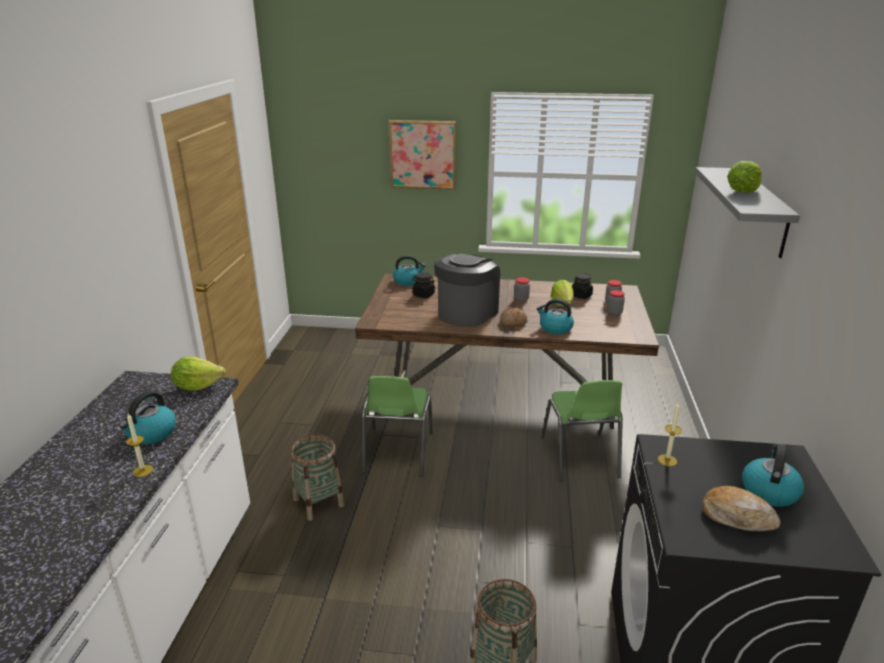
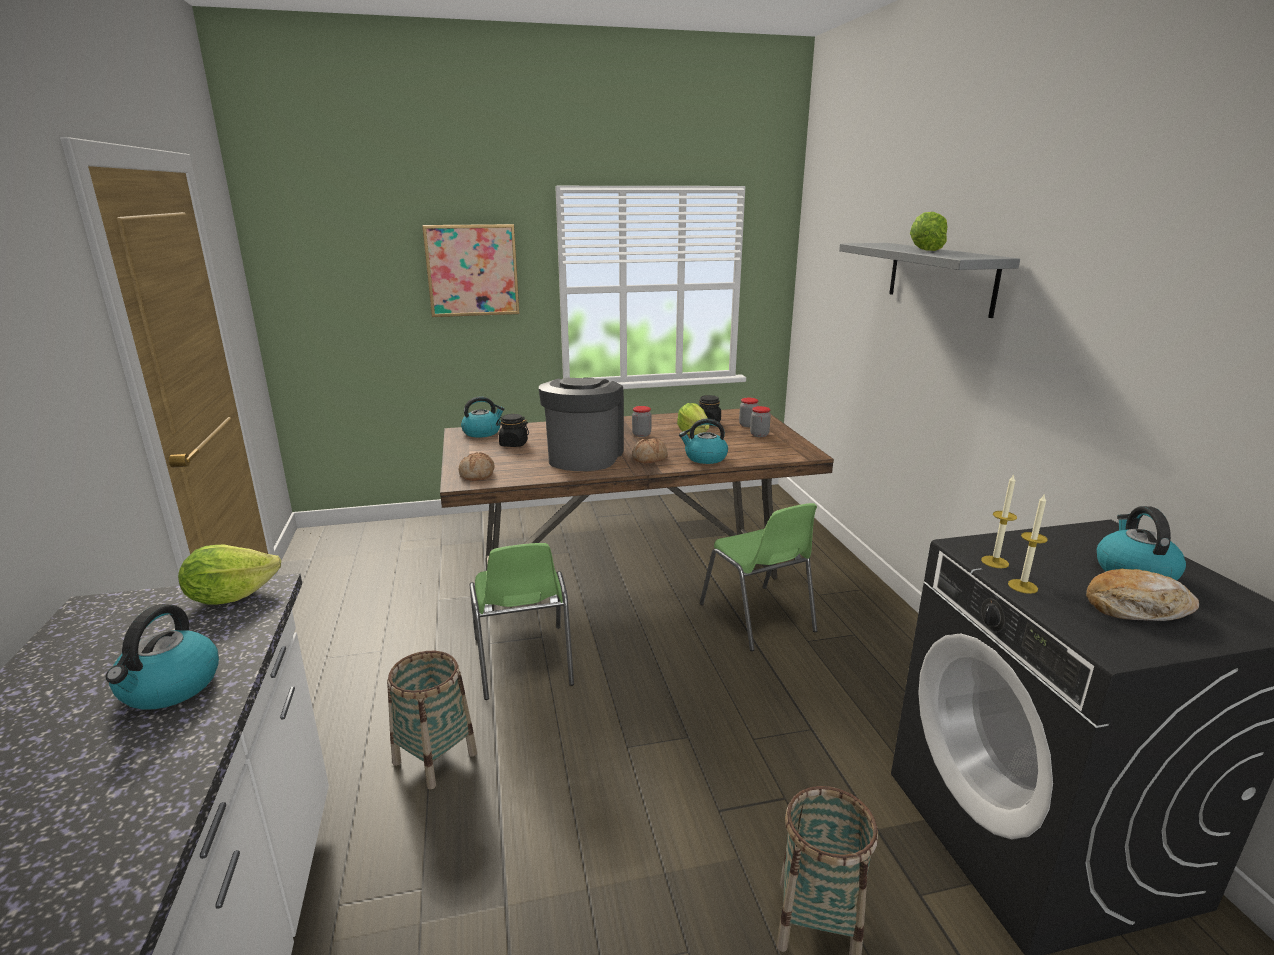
camera: 20 degrees left, 5 degrees down
(143, 471) = (178, 756): candle -> candle (1022, 586)
(386, 317) = (478, 474): none -> bread

